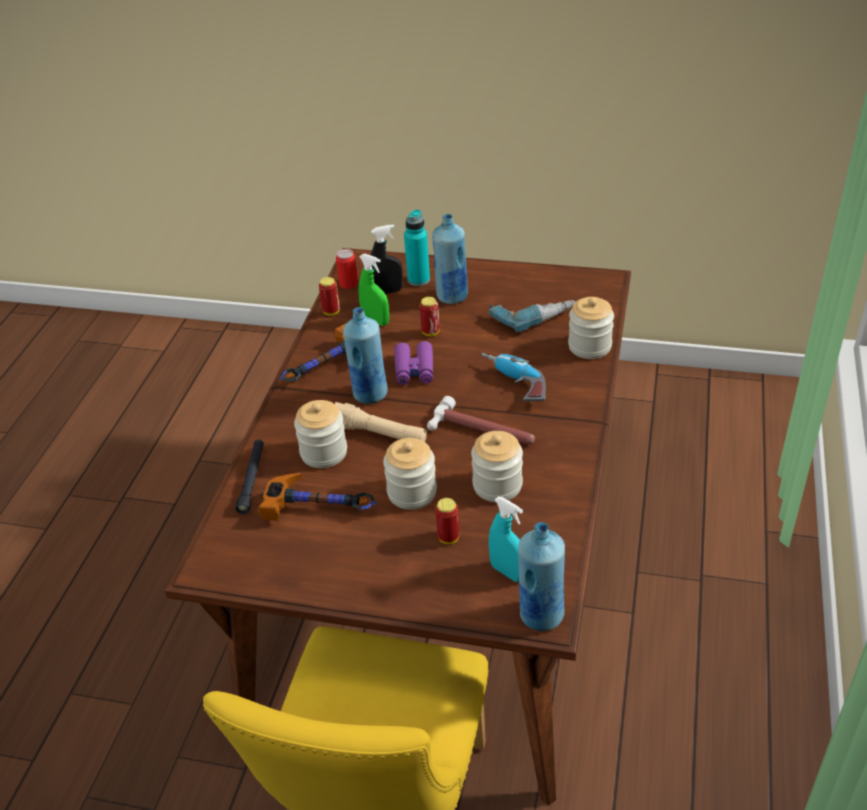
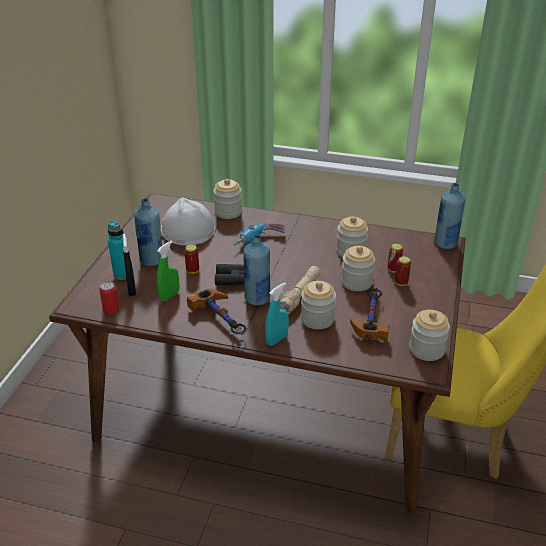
camera: 90 degrees left, 5 degrees down
(248, 567) = (426, 349): none -> jar
(252, 479) = (343, 352): black flashlight -> none
(331, 312) = (147, 318): can -> can (401, 283)
(414, 369) = (234, 279): purple binoculars -> black binoculars
(483, 432) = (303, 254): hammer -> none
(508, 572) = (417, 251): turquoise spray bottle -> turquoise spray bottle (277, 339)
(531, 315) = (187, 229): power drill -> white hard hat

